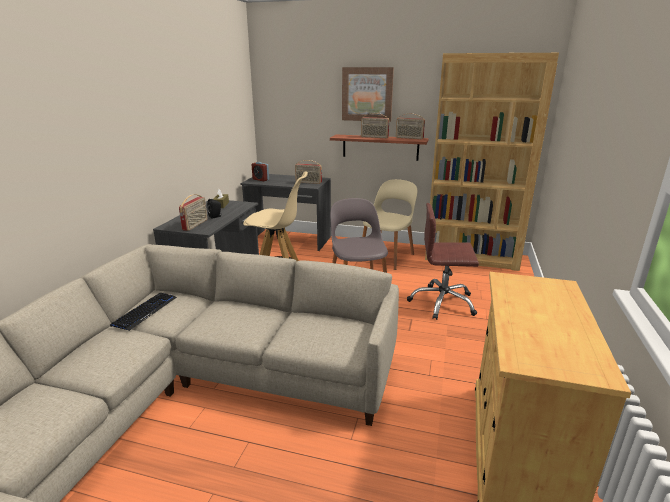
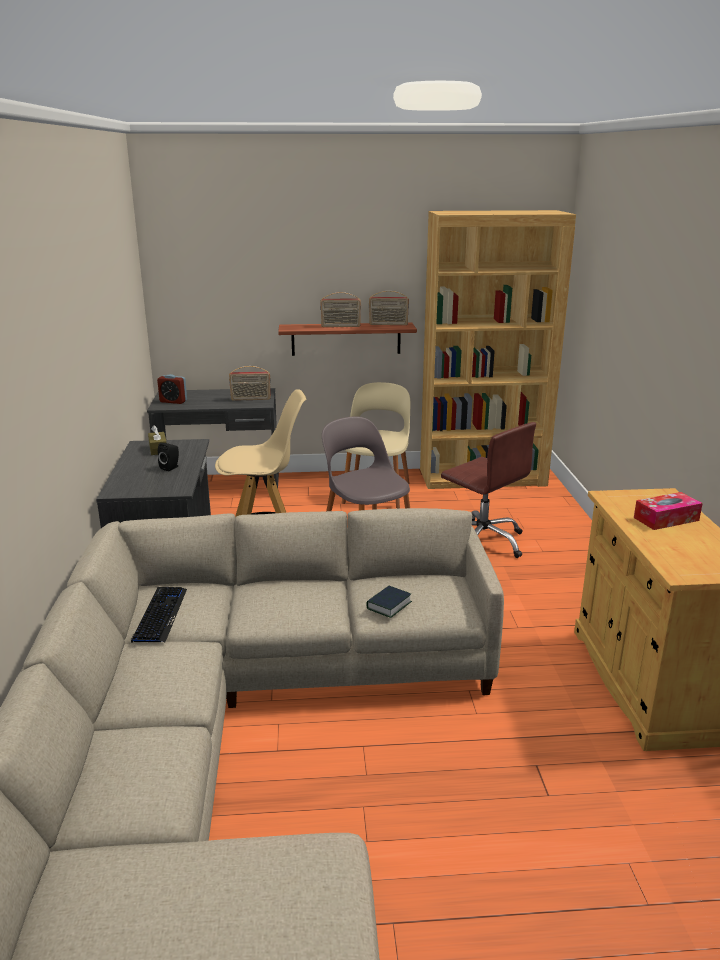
camera: 20 degrees left, 0 degrees up
(195, 225) = (155, 484): radio -> none
(298, 336) = (389, 605): none -> book
(367, 94) = (323, 266): picture -> none
(442, 303) = (482, 541): brown office chair -> brown office chair turned 120 degrees counterclockwise
(545, 306) = (666, 519): none -> tissue box

